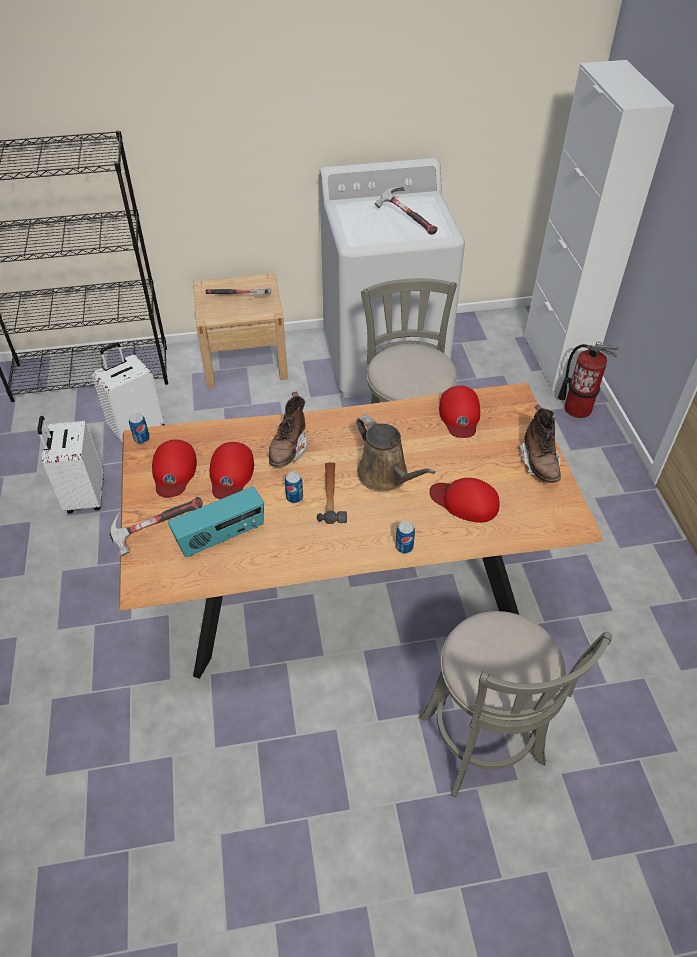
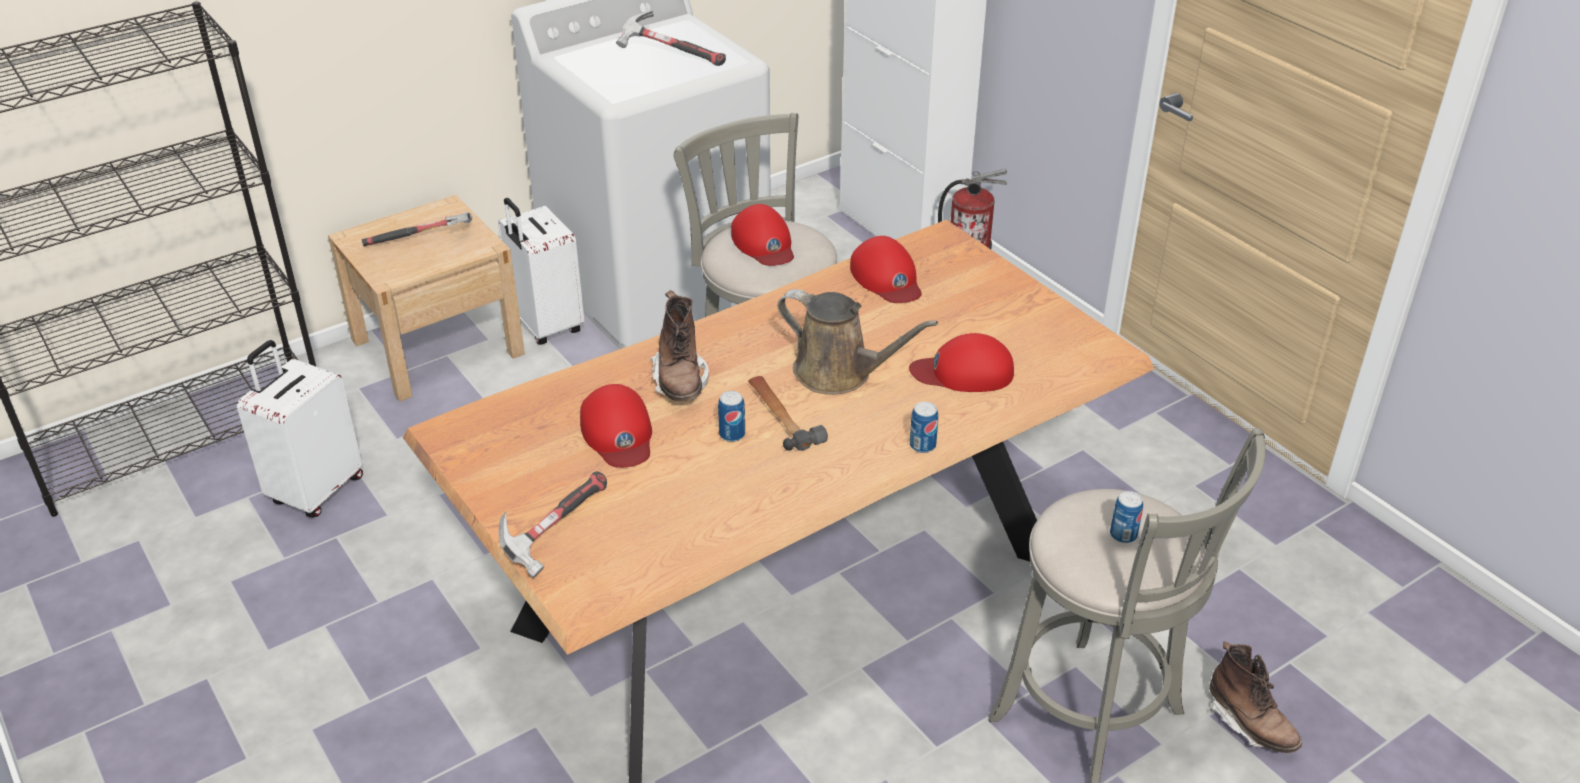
camera: 25 degrees left, 10 degrees down
(84, 496) = (282, 612): white suitcase -> white suitcase (545, 326)
(141, 438) = (445, 430): can -> can (1123, 535)
(174, 471) = (528, 456): red cap -> red cap (764, 243)
(221, 537) = (662, 512): radio -> none
(539, 464) = (1026, 304): brown boot -> brown boot (1250, 724)

